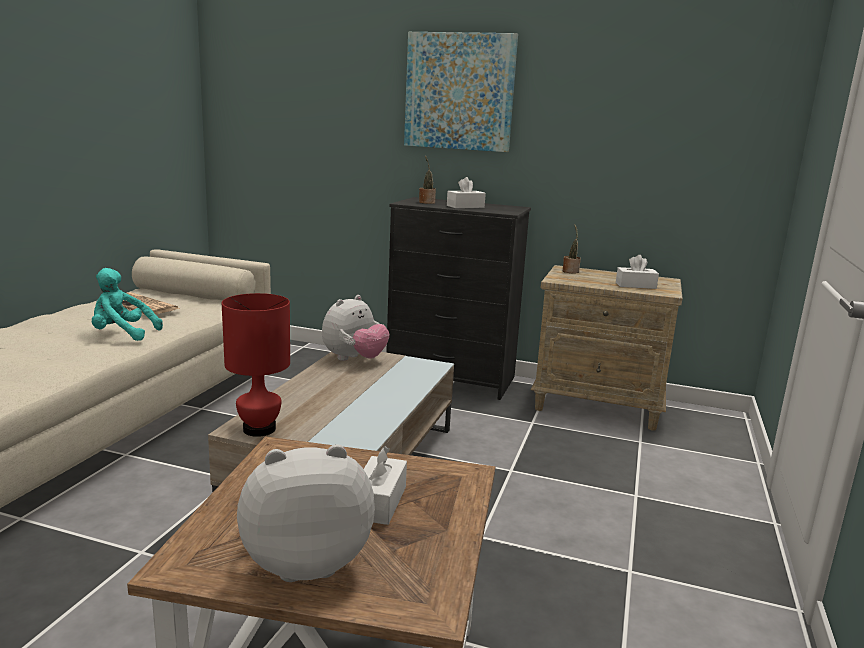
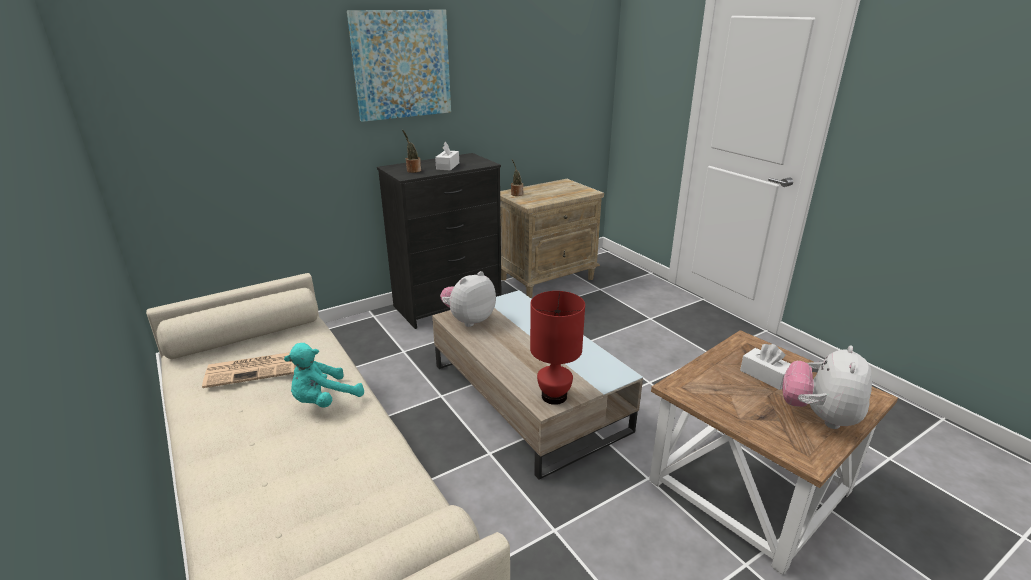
camera: 50 degrees left, 10 degrees up
(354, 359) = (469, 320): plush toy -> plush toy turned 120 degrees counterclockwise
(635, 285) = (568, 192): white tissue box -> none

